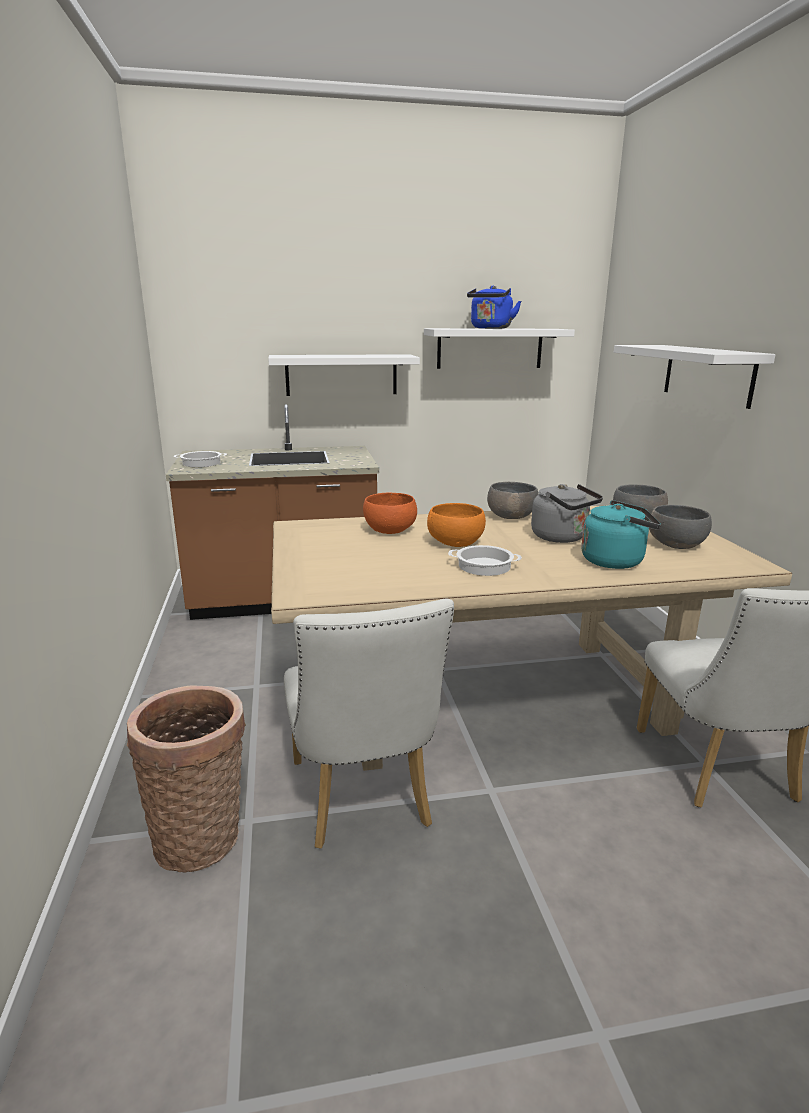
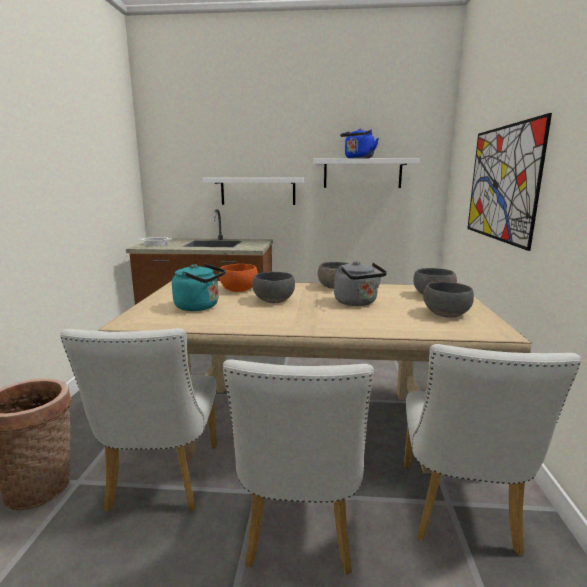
camera: 15 degrees right, 5 degrees down
(455, 542) = (273, 300): orange bowl -> grey bowl
(484, 566) = (275, 316): cooking pot -> none
(569, 824) = (300, 531): none -> white chair
(616, 561) = (381, 321): turquoise kettle -> turquoise kettle (200, 307)
(707, 374) = (501, 183): white shelf -> picture

